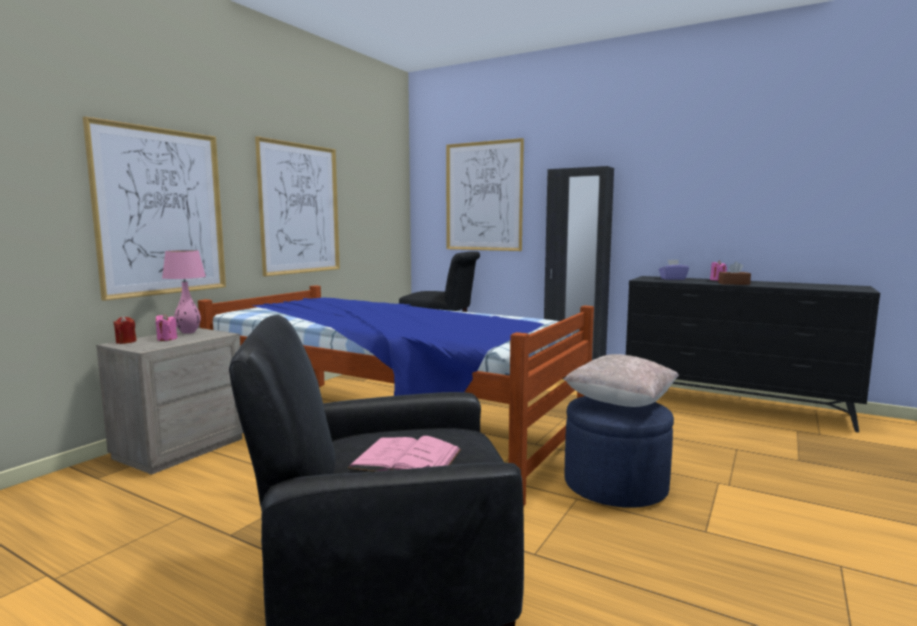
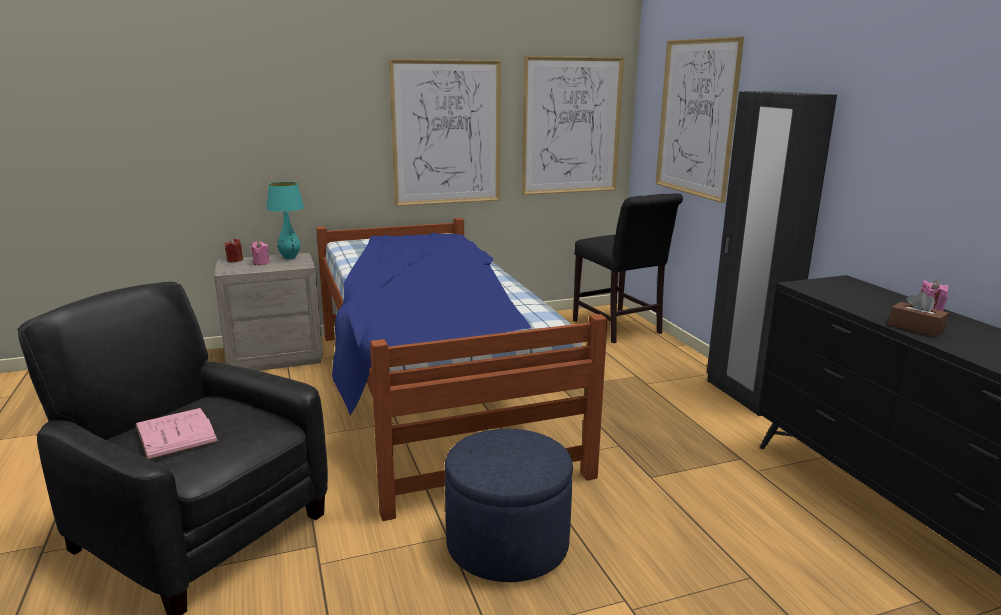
camera: 40 degrees right, 10 degrees up
(161, 212) = (282, 144): picture -> picture (571, 126)
(188, 332) = (290, 258): pink table lamp -> turquoise table lamp
(620, 403) = (518, 452): beige pillow -> none
(672, 279) = (859, 293): purple tissue box -> none

